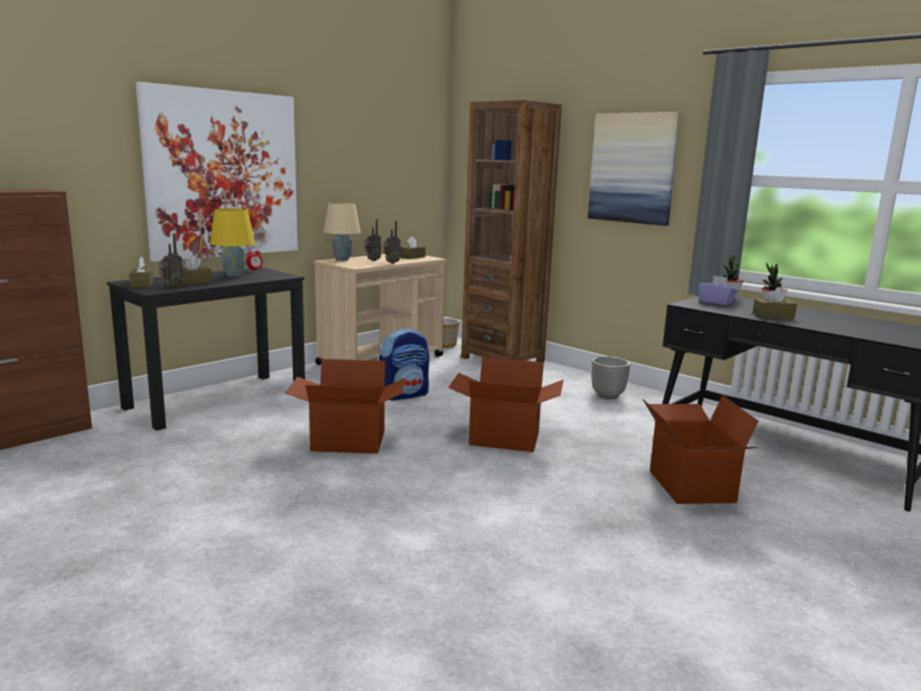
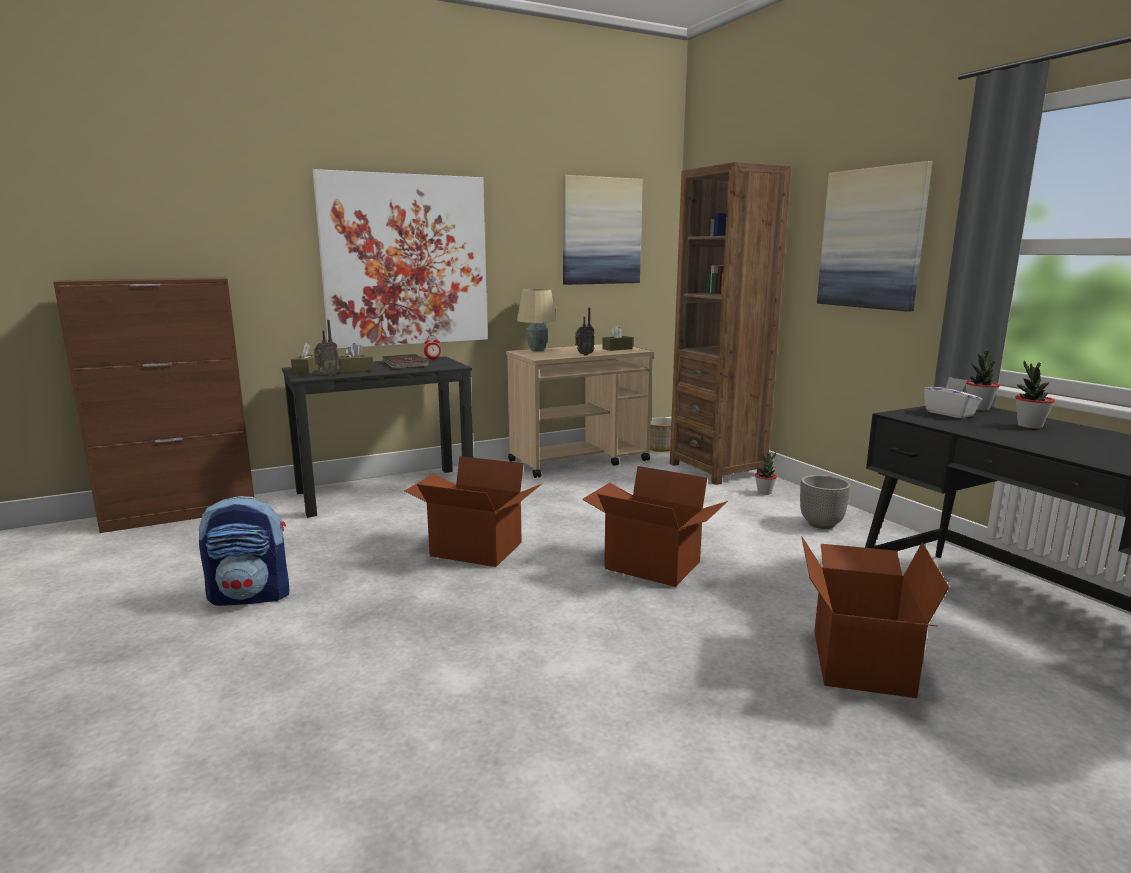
camera: 20 degrees right, 0 degrees up
(234, 275) = (404, 364): yellow table lamp -> brown book
(372, 260) = (567, 351): radio -> none
(389, 150) = (601, 231): none -> picture
(404, 395) = (575, 502): backpack -> backpack (251, 596)
(551, 375) = (764, 492): none -> potted plant
(716, 302) = (950, 414): purple tissue box -> white tissue box
(773, 316) = (1021, 436): brown tissue box -> none

